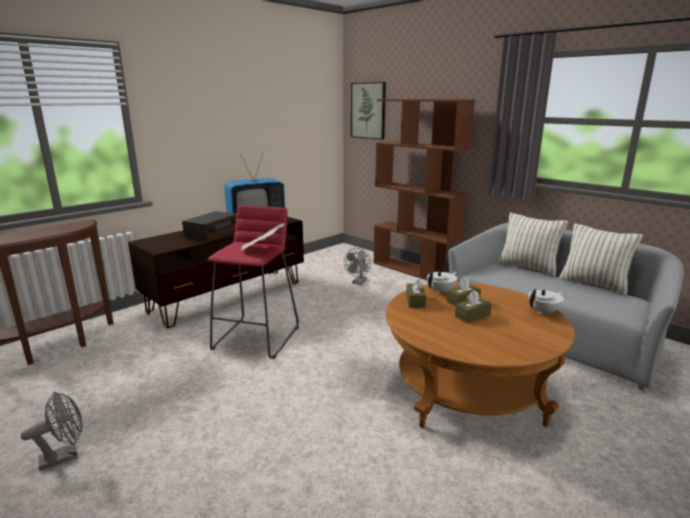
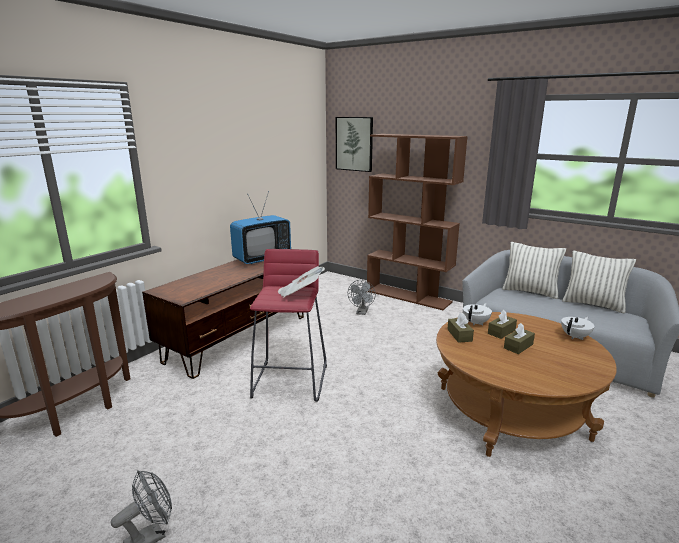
camera: 10 degrees left, 0 degrees up
(213, 233) = (228, 276): radio -> none

